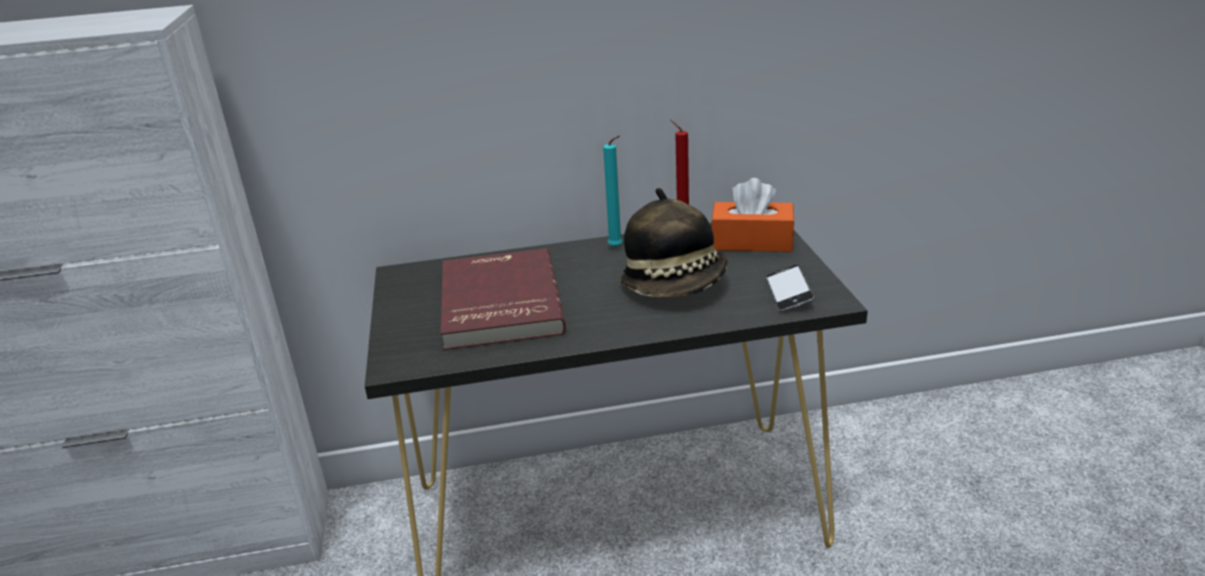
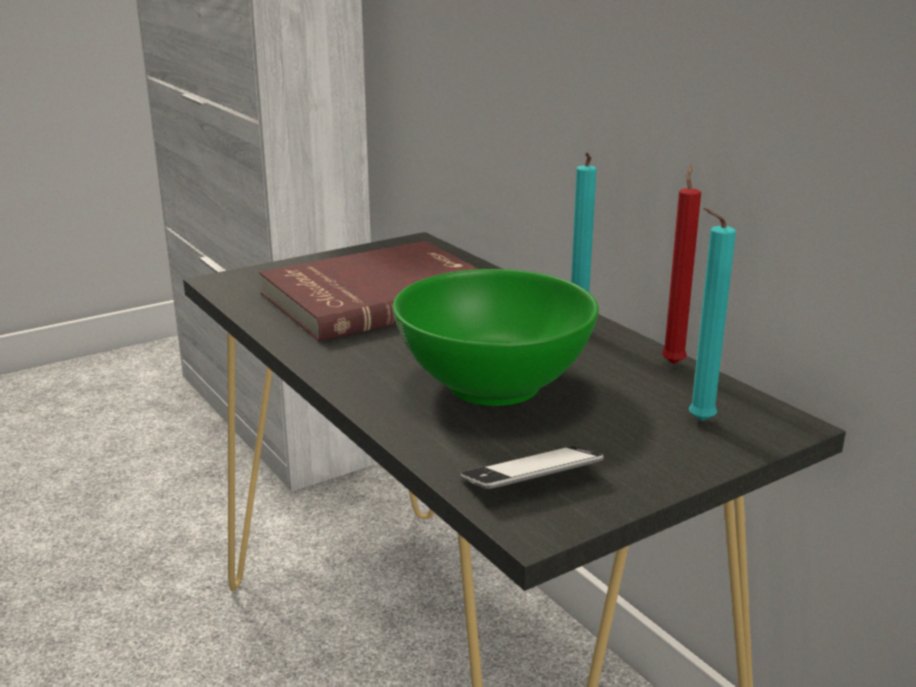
camera: 65 degrees right, 5 degrees down
(675, 285) = (495, 385): hat -> green bowl
(752, 242) = (697, 421): orange tissue box -> turquoise candle

